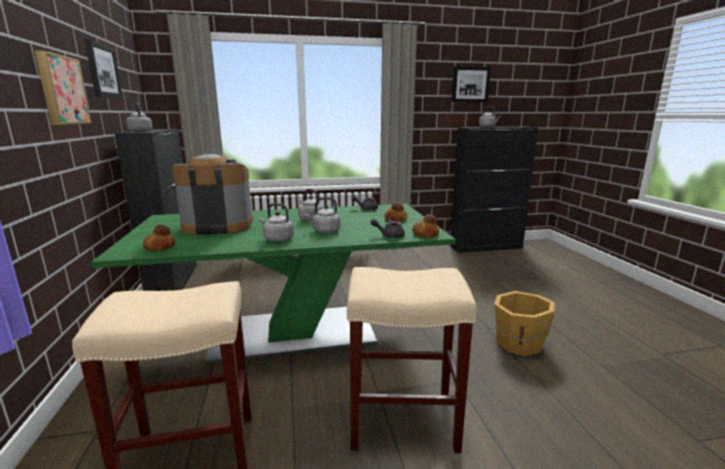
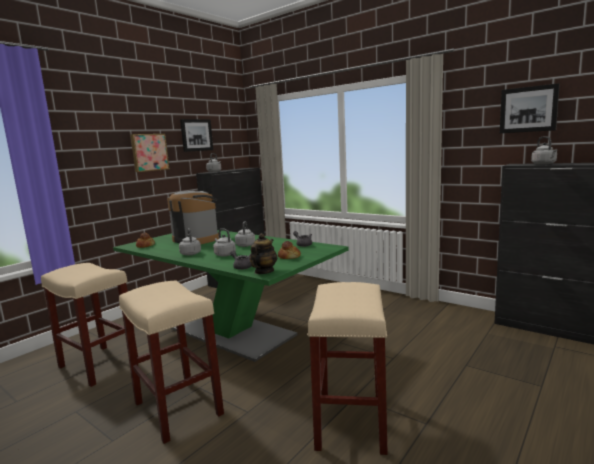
camera: 50 degrees right, 5 degrees down
(425, 234) = (264, 272): bread -> teapot
(518, 343) = (350, 420): orange bucket -> beige stool

